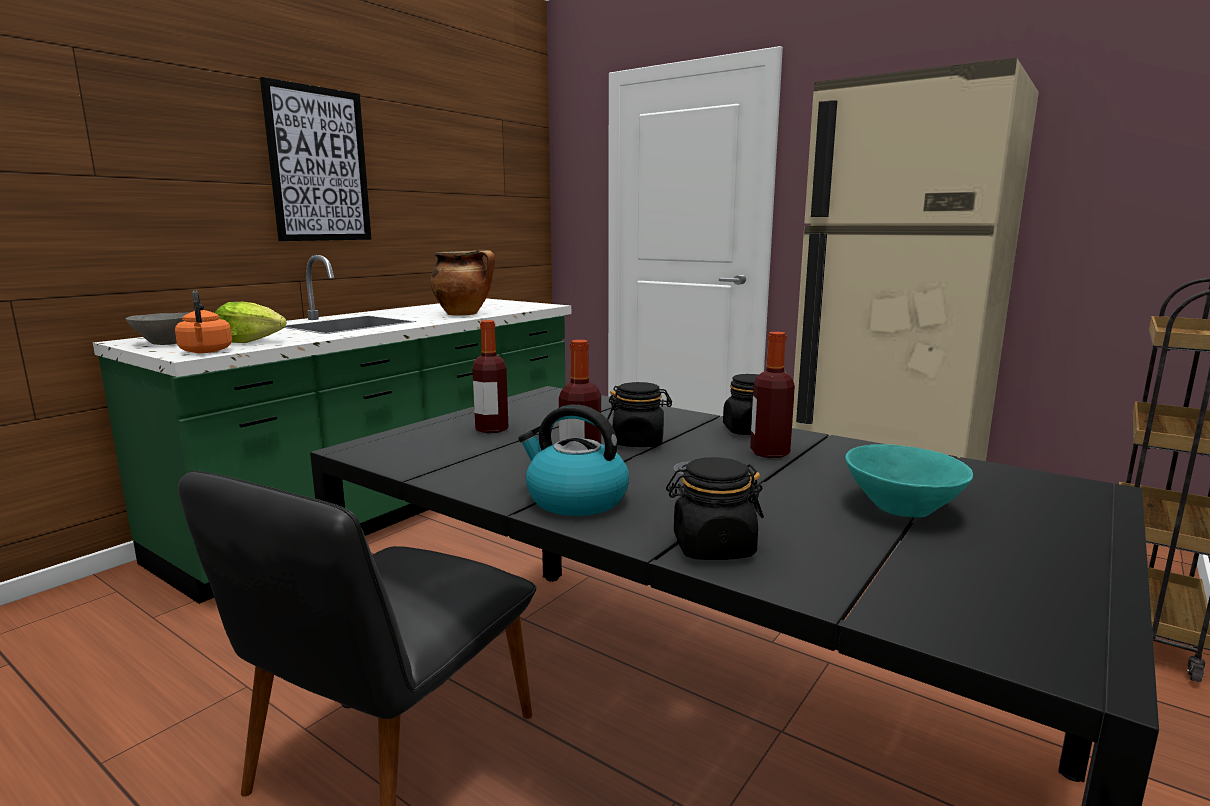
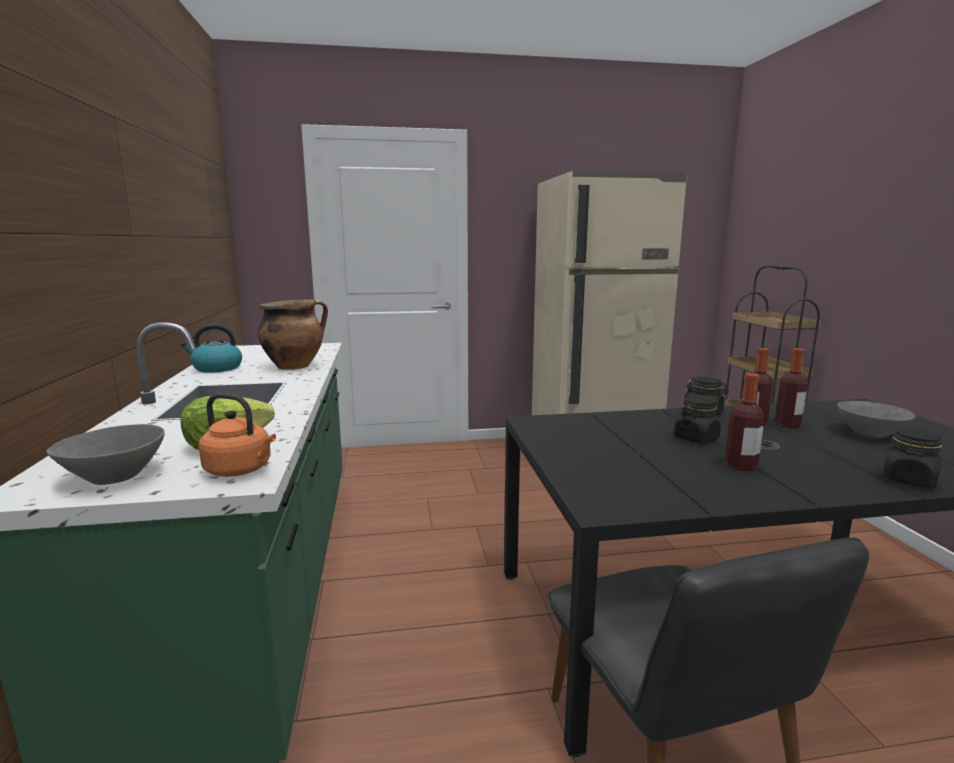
camera: 45 degrees left, 0 degrees up
(319, 165) = (112, 208): picture -> none
(492, 429) = (607, 459): bottle -> bottle (787, 424)
(575, 500) = (803, 483): kettle -> kettle (216, 368)
(902, 510) = (871, 434): turquoise bowl -> grey bowl

